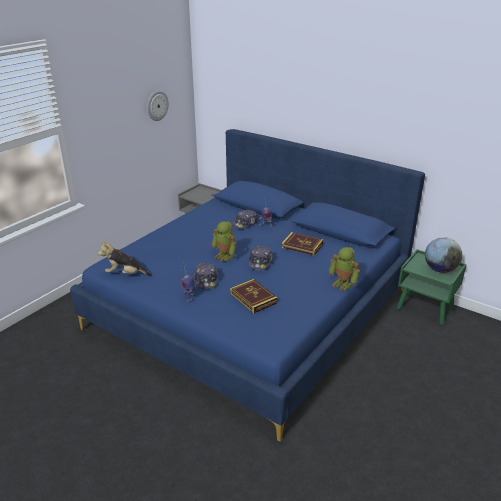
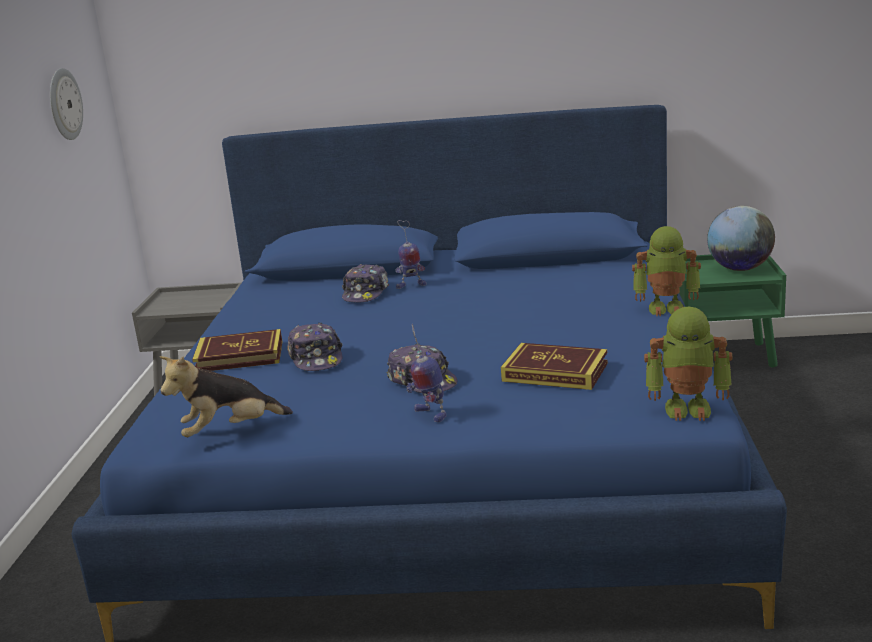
camera: 30 degrees left, 10 degrees down
(225, 256) = (405, 339): toy robot -> toy robot (688, 407)
(260, 262) = (485, 326): cap -> cap (316, 358)
(302, 246) = (519, 288): book -> book (239, 356)

